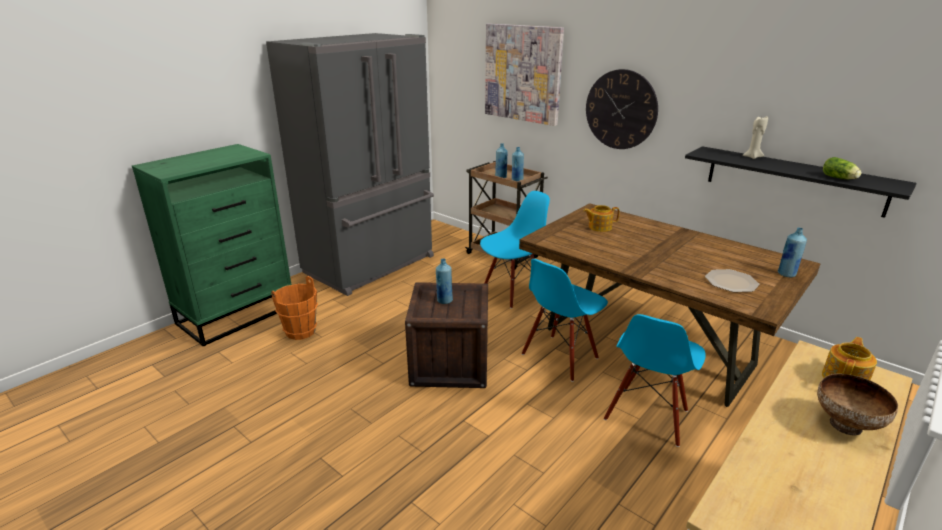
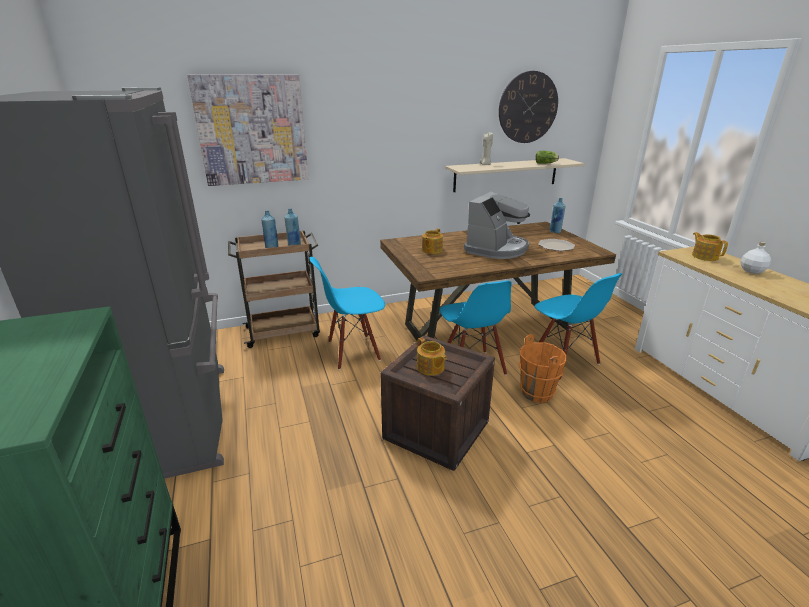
camera: 60 degrees left, 0 degrees up
(301, 332) = (259, 540): orange bucket -> orange bucket (537, 393)
(444, 300) = (430, 368): blue bottle -> teapot
(512, 292) = (353, 351): blue chair -> blue chair turned 105 degrees counterclockwise
(621, 109) = (373, 149): wall clock -> wall clock (528, 107)
(658, 253) = (497, 249): none -> coffee machine
(793, 180) = (506, 174): black shelf -> beige shelf
(847, 425) = (752, 271): bowl -> white bottle

